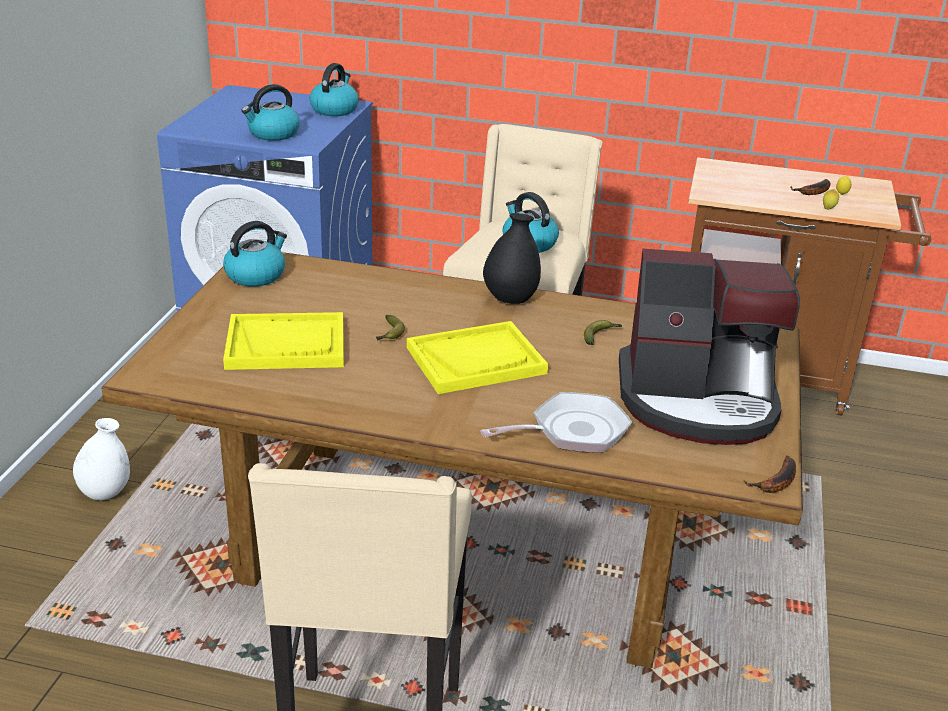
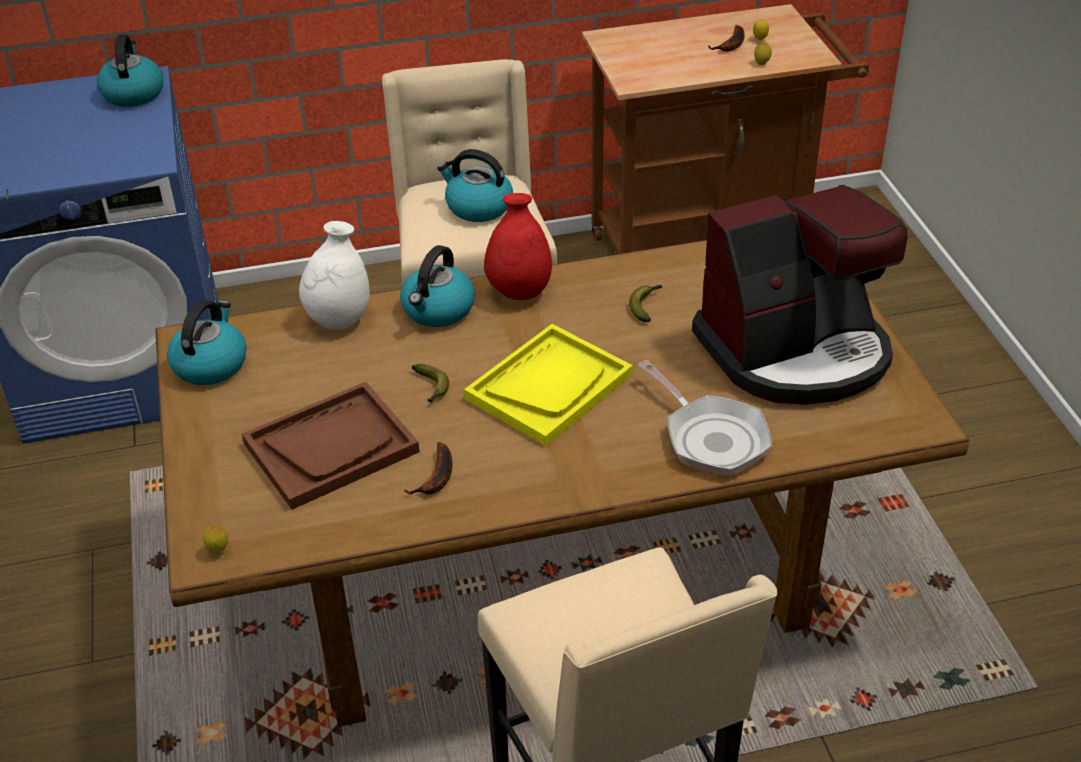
camera: 25 degrees left, 10 degrees up
(105, 492) = (99, 685): white vase -> white vase (339, 319)
(154, 375) = (218, 551): none -> lemon
(273, 134) = (92, 158): kettle -> kettle (438, 310)
(286, 344) = (331, 447): yellow tray -> brown tray
(510, 299) = (519, 291): black vase -> red vase
(572, 431) = (711, 437): frying pan -> frying pan turned 105 degrees clockwise
(776, 483) = (929, 419): banana -> banana (437, 478)

